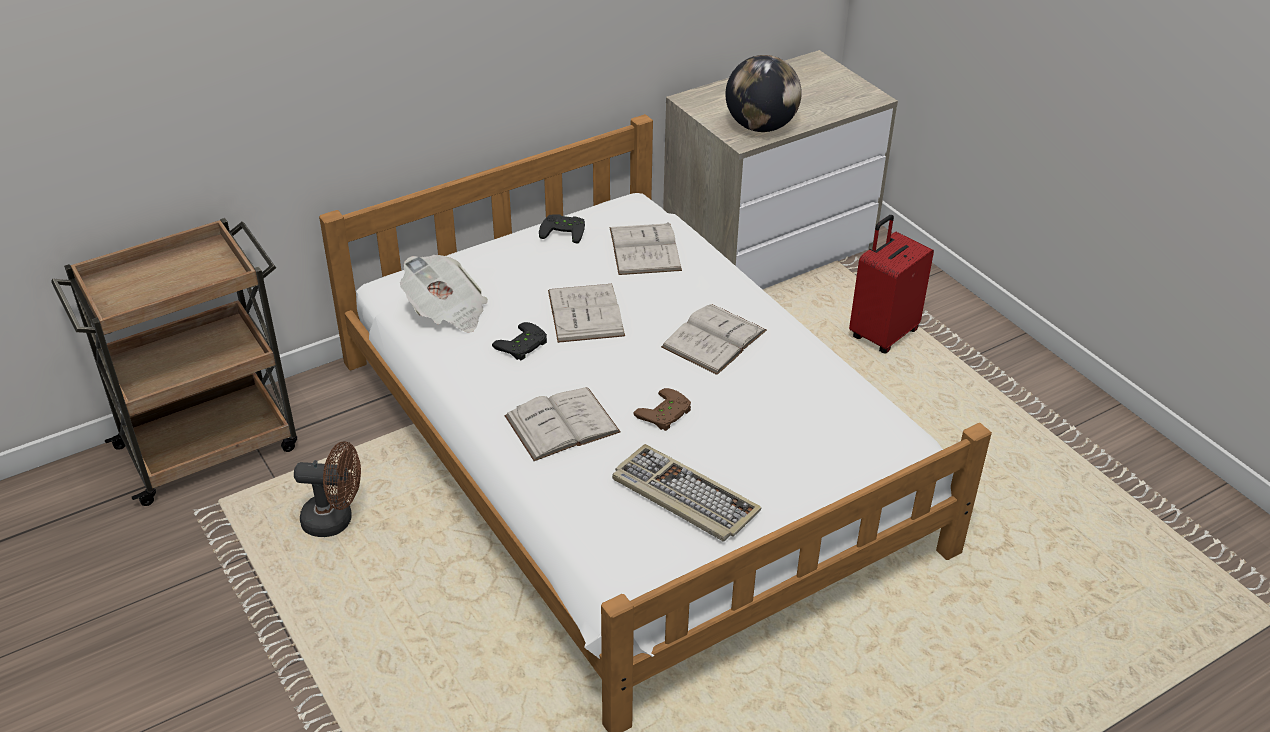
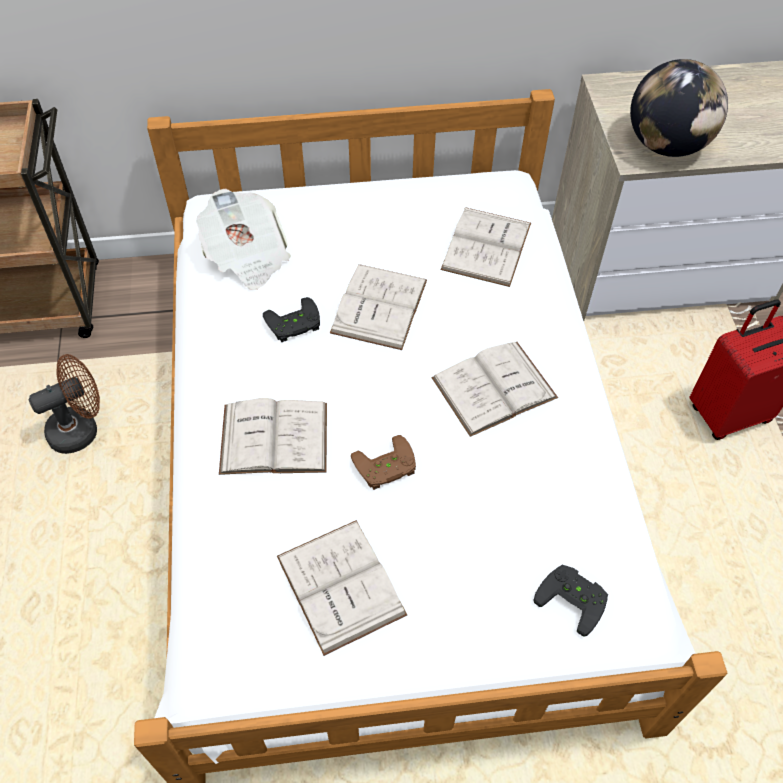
camera: 25 degrees right, 15 degrees up
(335, 520) = (81, 428): brown fan -> brown fan turned 60 degrees counterclockwise
(564, 230) = (418, 196): black game controller -> black game controller (574, 597)
(682, 496) = (340, 585): keyboard -> white book

